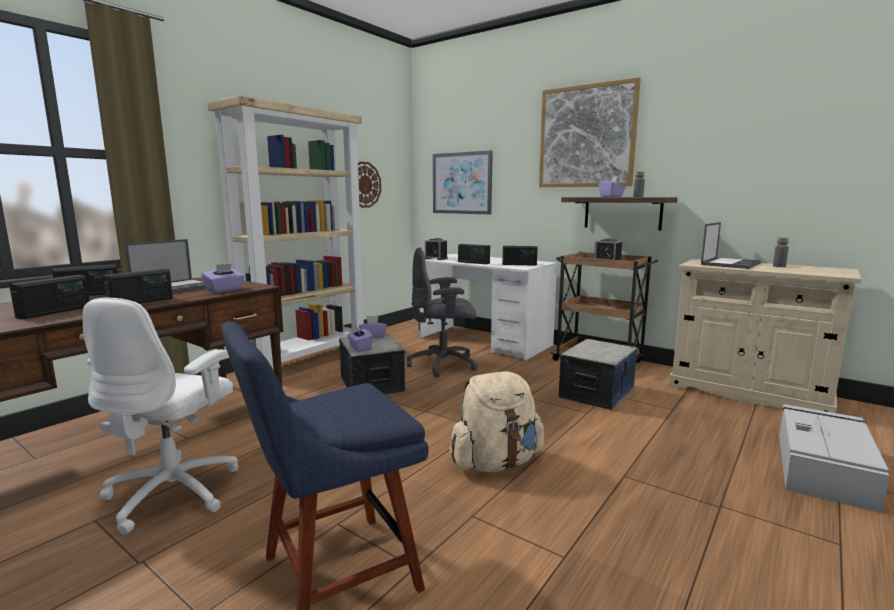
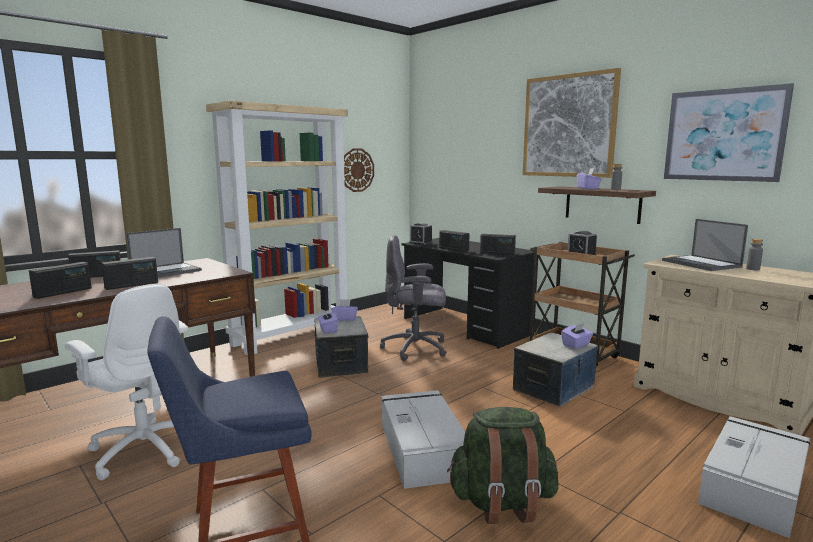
camera: 10 degrees right, 0 degrees up
(175, 492) = (144, 448): white office chair -> white office chair turned 75 degrees counterclockwise
(225, 290) = (205, 275): purple tissue box -> purple tissue box (576, 345)
(462, 183) = (452, 168): picture -> picture (723, 135)
(484, 342) = (466, 326): white desk -> black desk
(496, 462) = (422, 449): beige backpack -> grey storage box
(604, 510) = (502, 503): none -> green backpack
(730, 264) = (702, 264): laptop -> laptop turned 105 degrees clockwise

